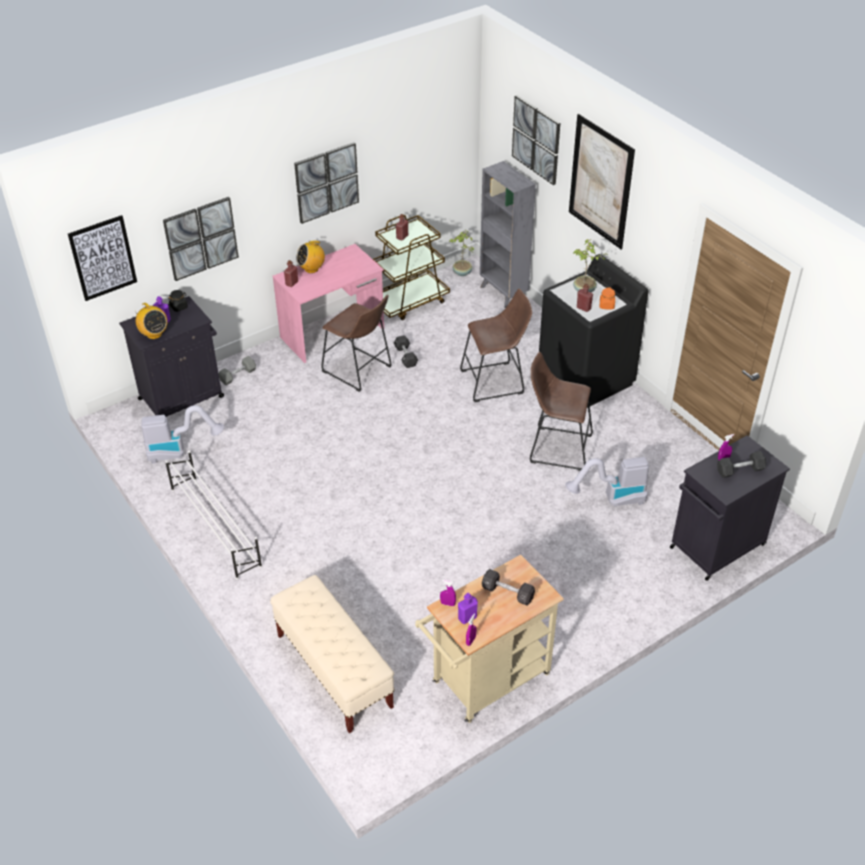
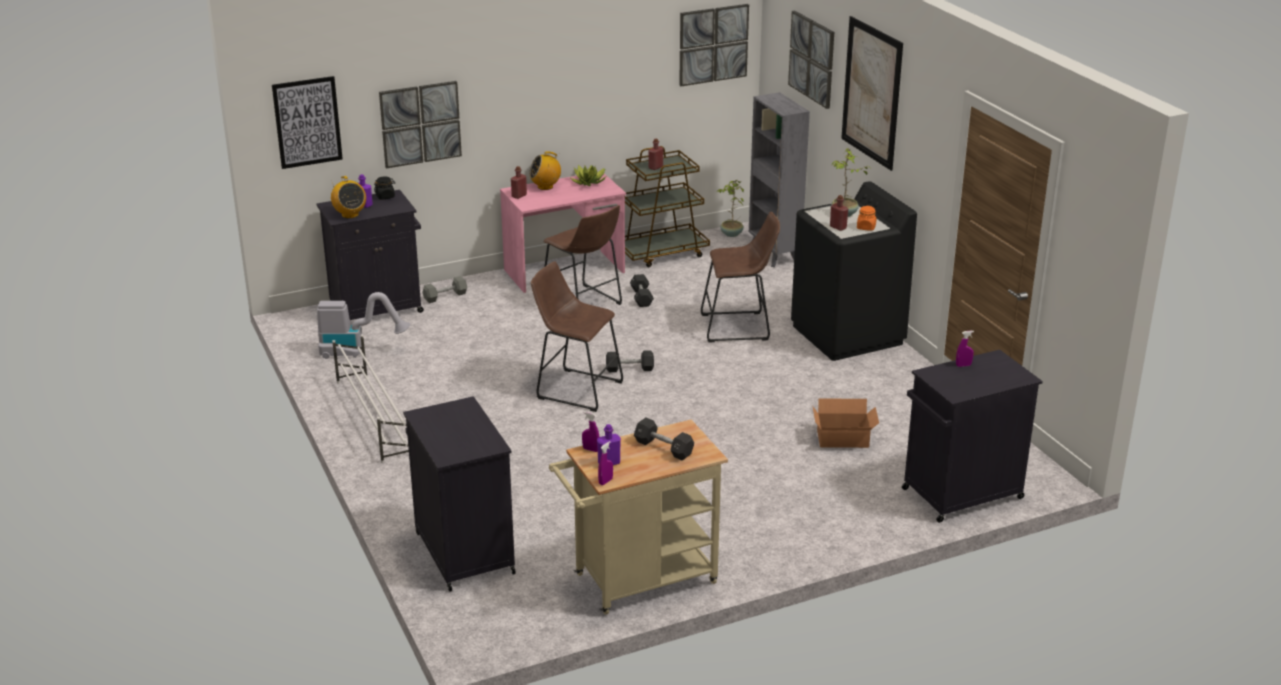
camera: 10 degrees right, 15 degrees down
(326, 182) = (572, 88): picture -> picture (713, 44)
(334, 671) = (463, 552): beige bench -> black cabinet
(348, 259) = (589, 182): none -> potted plant
(556, 448) = (792, 389): brown stool -> brown stool (575, 389)
(611, 499) = (844, 440): vacuum cleaner -> cardboard box
(740, 470) = (980, 377): black dumbbell -> black dumbbell (629, 369)

